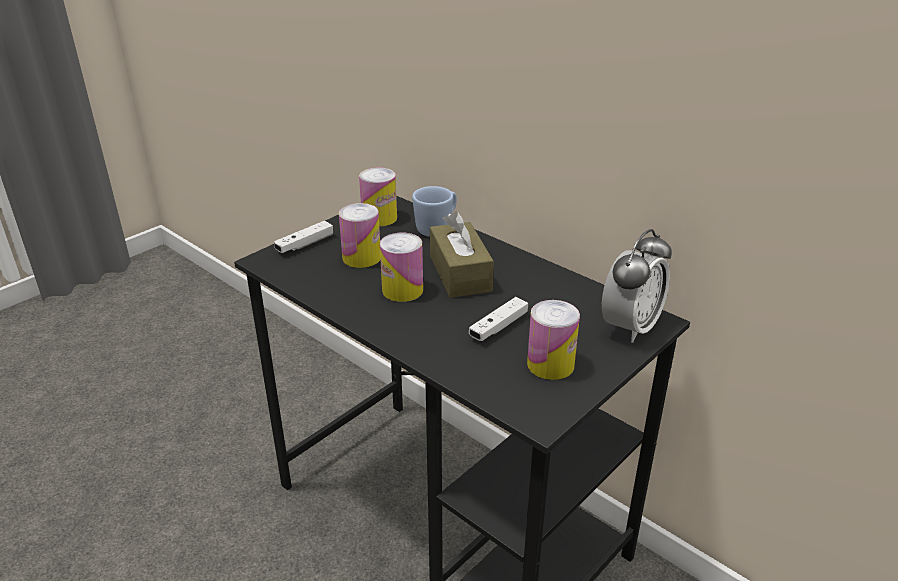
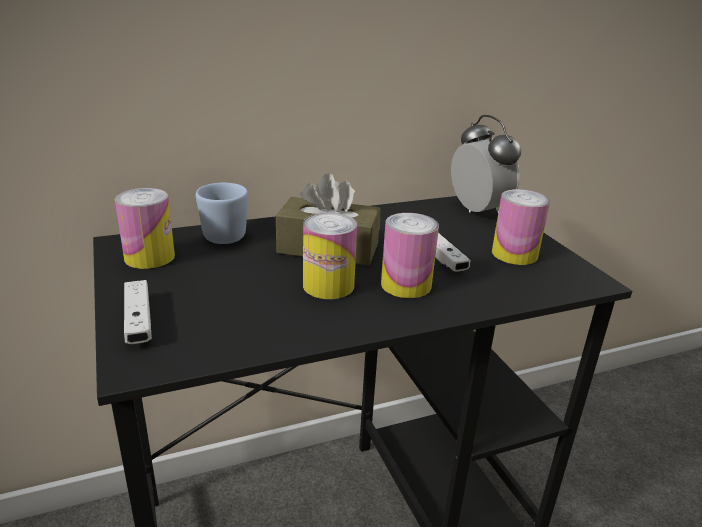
camera: 65 degrees left, 5 degrees down
(361, 257) = (227, 291): can -> can (406, 285)

